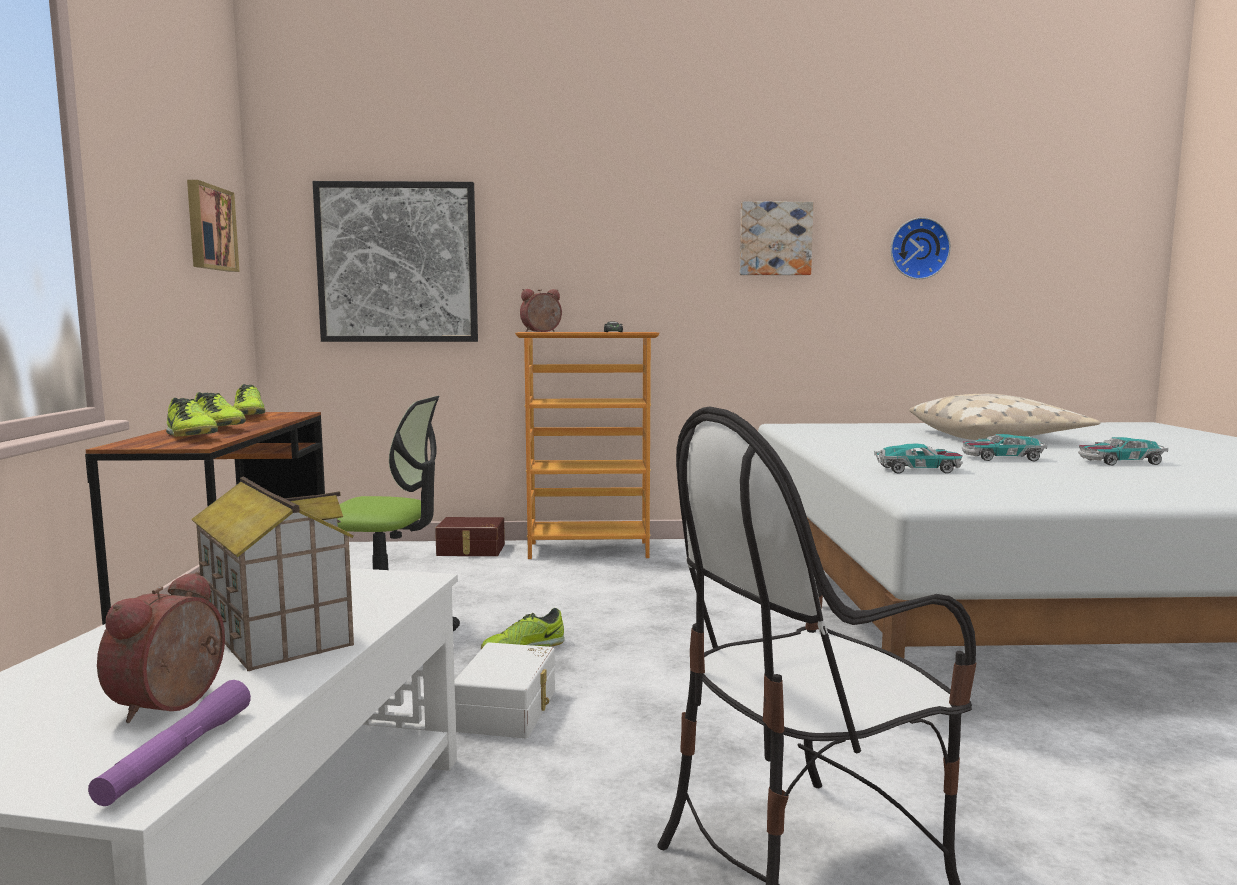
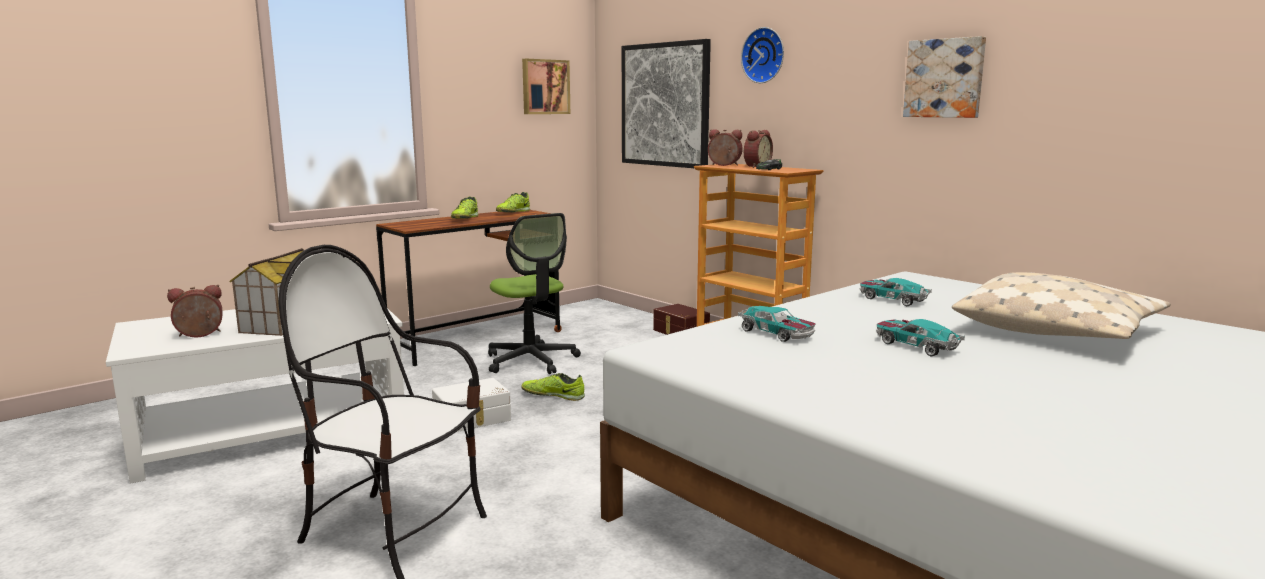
camera: 50 degrees right, 5 degrees up
(177, 755) = (158, 348): purple flashlight -> none
(191, 437) = (431, 223): shoe -> none
(580, 331) = (755, 166): none -> alarm clock
(918, 249) = (1117, 85): wall clock -> wall clock (765, 55)
(1119, 462) = (1021, 382): toy car -> toy car (892, 299)

